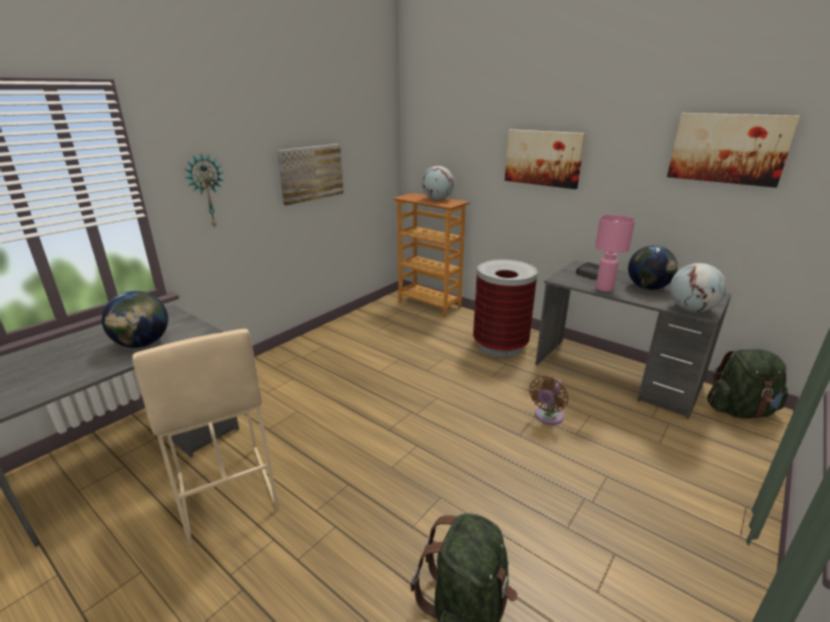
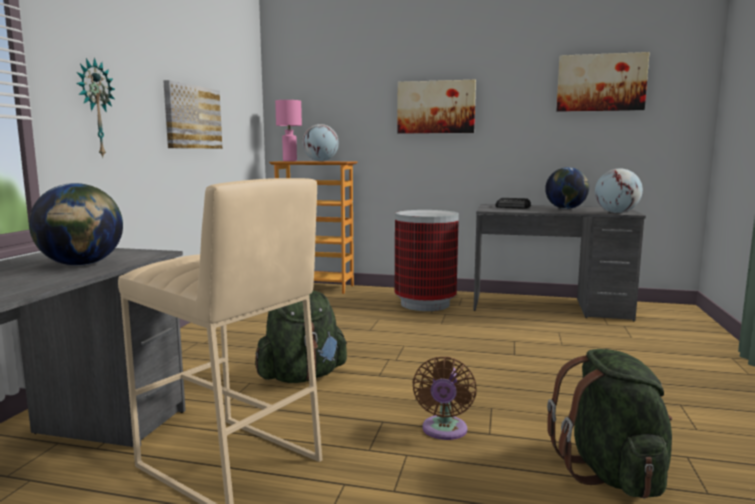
camera: 25 degrees left, 15 degrees down
(547, 417) = (525, 339): brown fan -> brown fan (444, 431)
(603, 288) = (533, 210): pink table lamp -> pink table lamp (289, 161)
(740, 410) = (663, 311): green backpack -> green backpack (302, 377)

